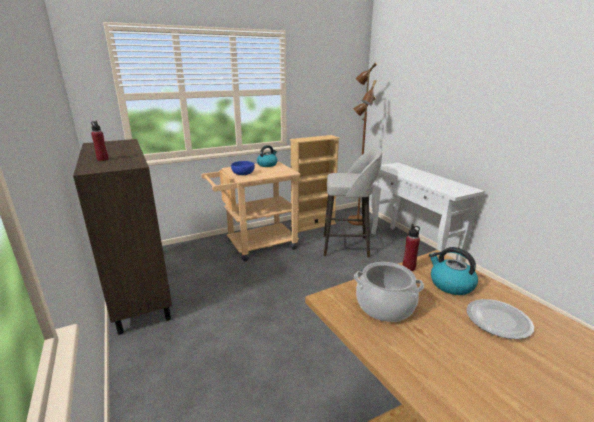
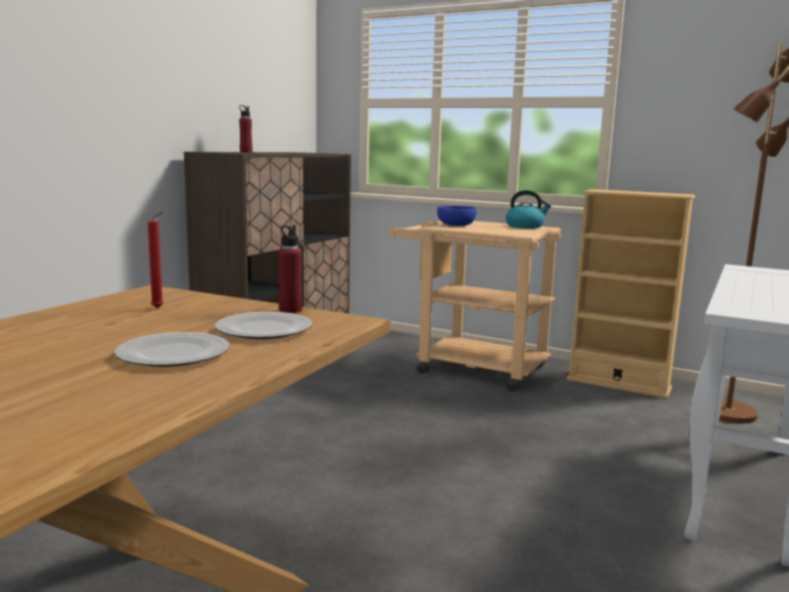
camera: 55 degrees right, 10 degrees down
(347, 246) = (607, 425): grey stool -> none
(385, 305) = (159, 308): cooking pot -> red candle
(450, 284) = (262, 330): kettle -> plate

